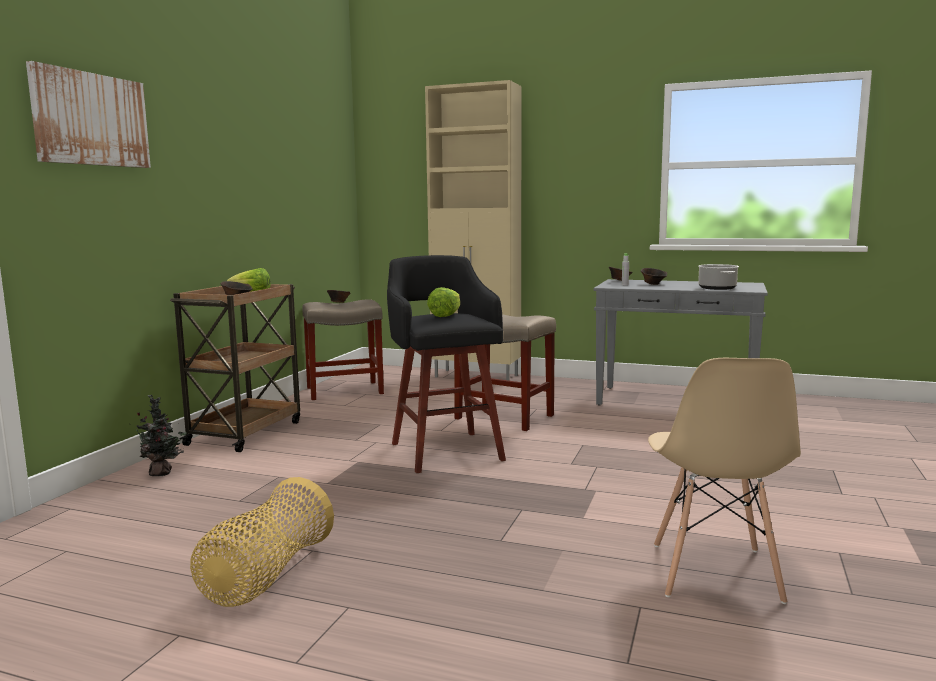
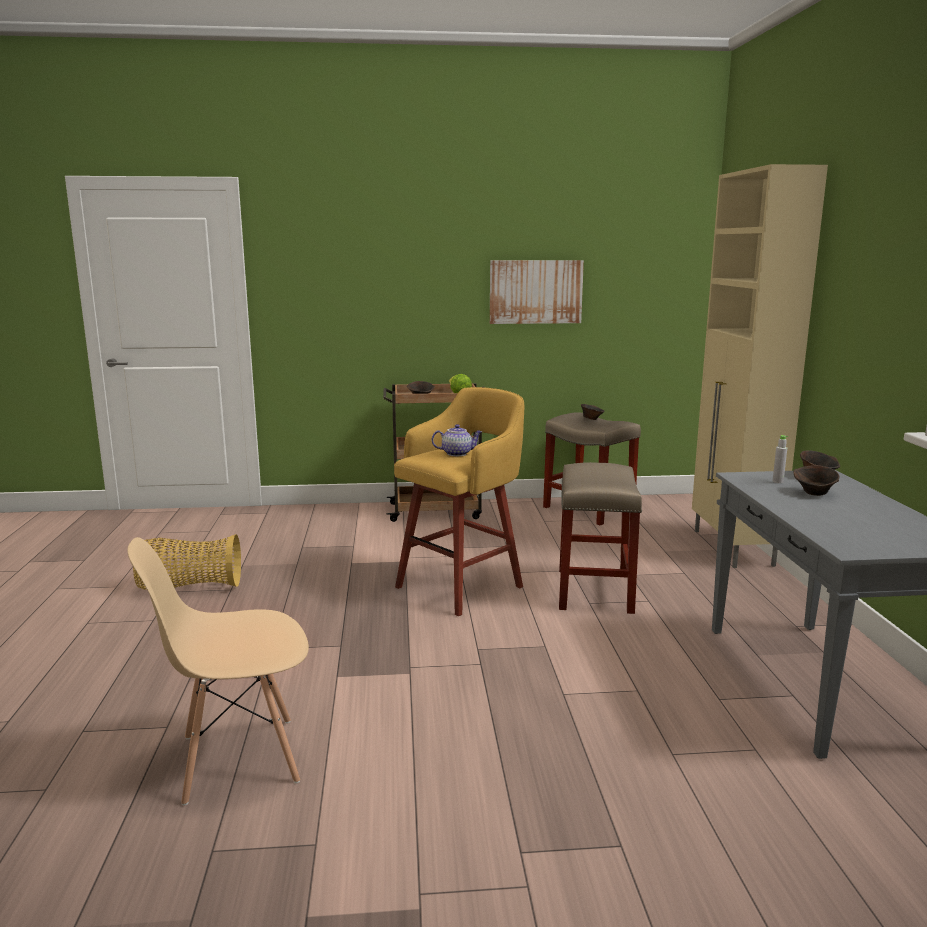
camera: 65 degrees right, 5 degrees up
(91, 119) = (329, 252): picture -> picture (535, 292)
(163, 473) = (335, 514): potted plant -> none
(445, 450) = (462, 586): black stool -> yellow stool
(446, 315) = (457, 453): lettuce -> teapot
(716, 288) = (833, 527): cooking pot -> none

